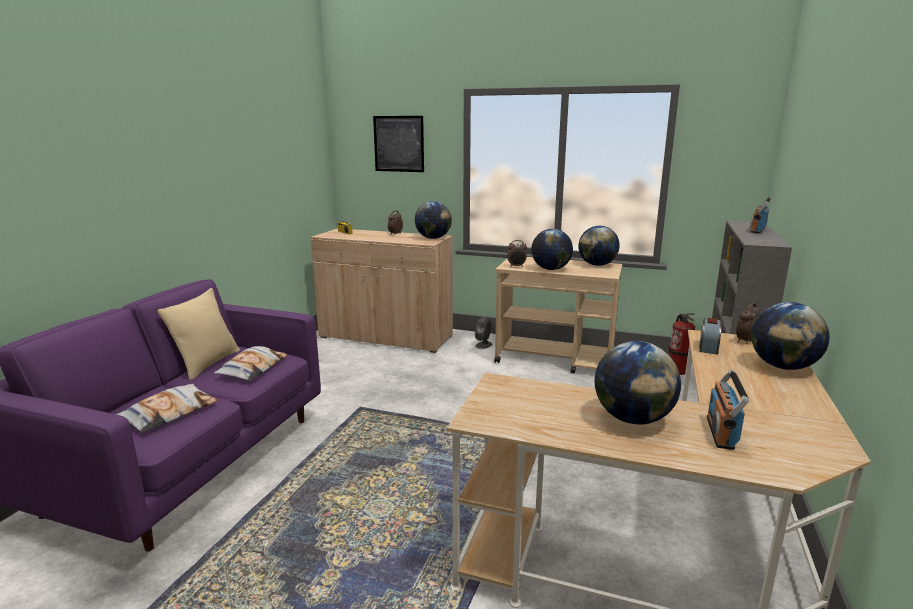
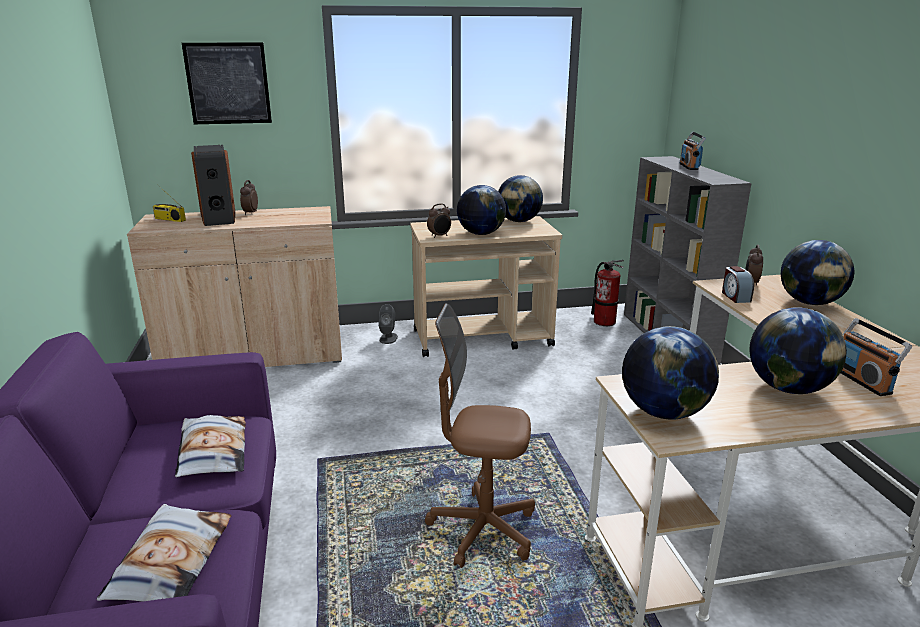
camera: 30 degrees left, 5 degrees up
(207, 364) = (127, 466): beige pillow -> none
(372, 234) = (218, 218): none -> speaker
(416, 483) = (482, 530): none -> brown office chair
(433, 238) = (312, 213): globe -> globe (663, 412)

